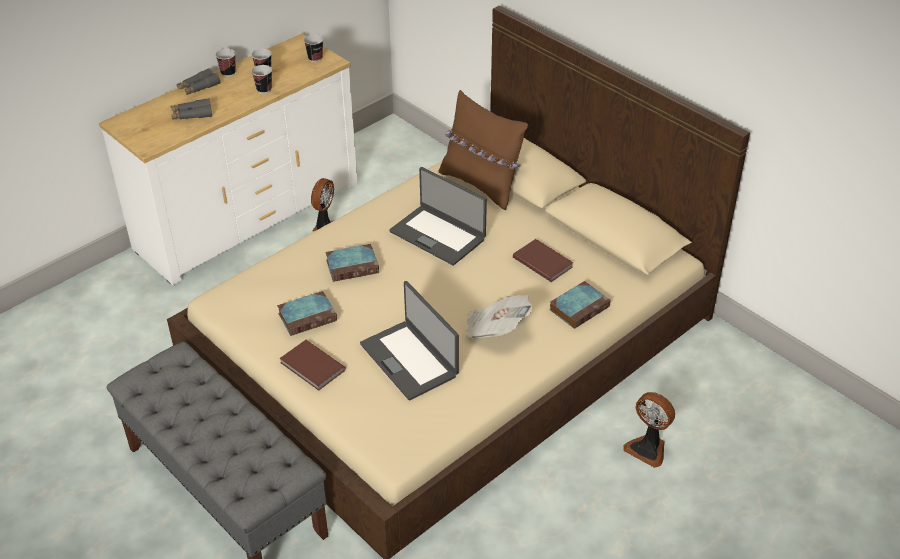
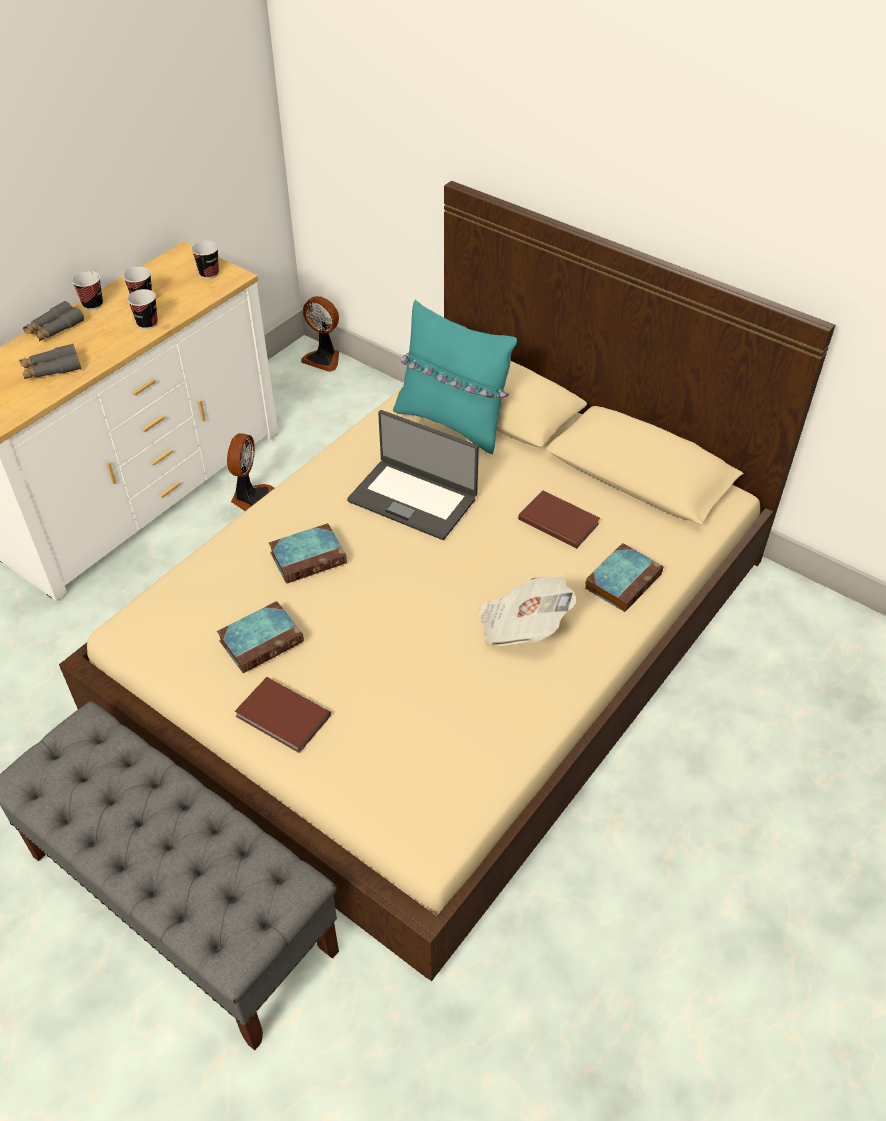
camera: 10 degrees left, 5 degrees up
(410, 359) = (416, 687): laptop -> none
(481, 185) = (452, 422): brown pillow -> turquoise pillow
(648, 448) = (730, 753): fan -> fan (324, 358)

